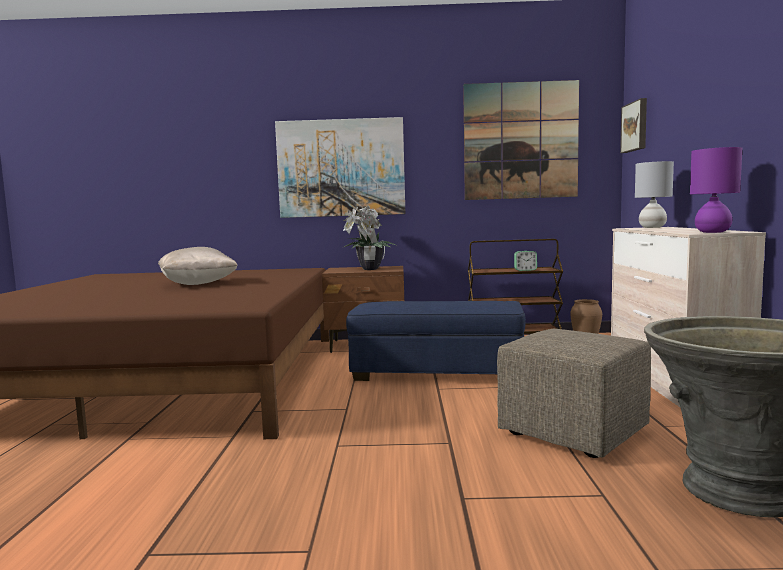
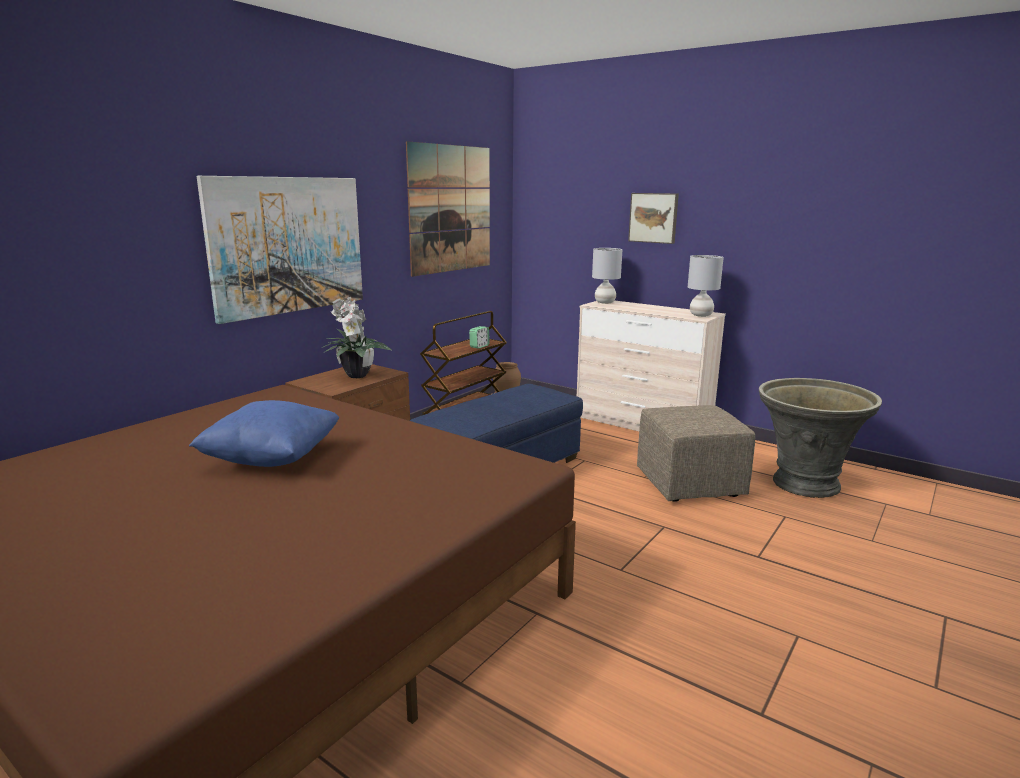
camera: 55 degrees left, 10 degrees up
(198, 284) = (272, 458): beige pillow -> blue pillow
(635, 126) = (540, 201): picture -> picture (653, 217)
(713, 232) = (701, 315): purple table lamp -> grey table lamp

